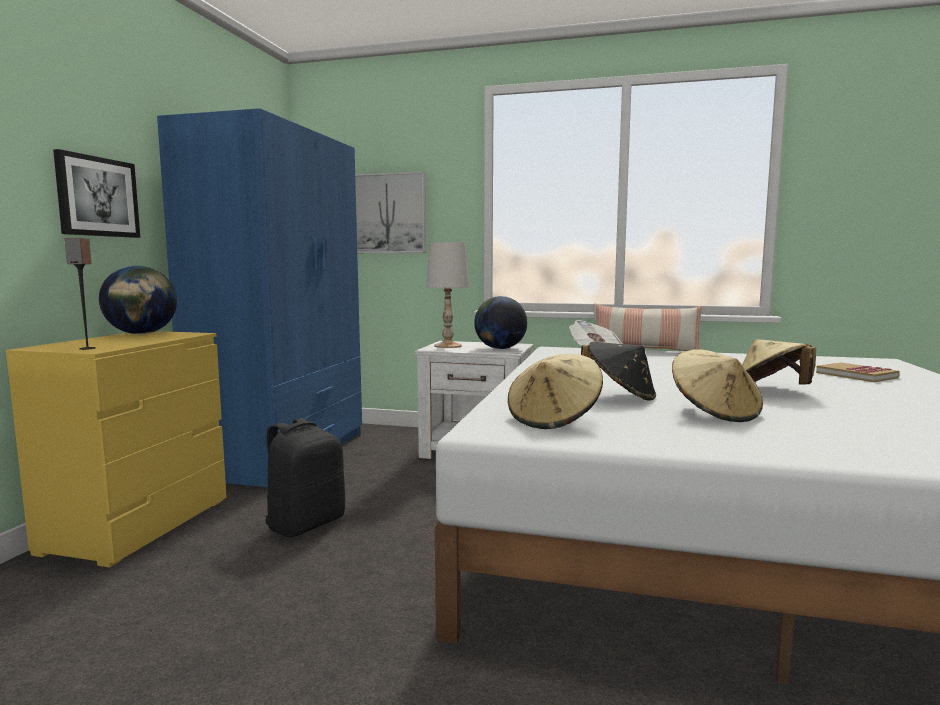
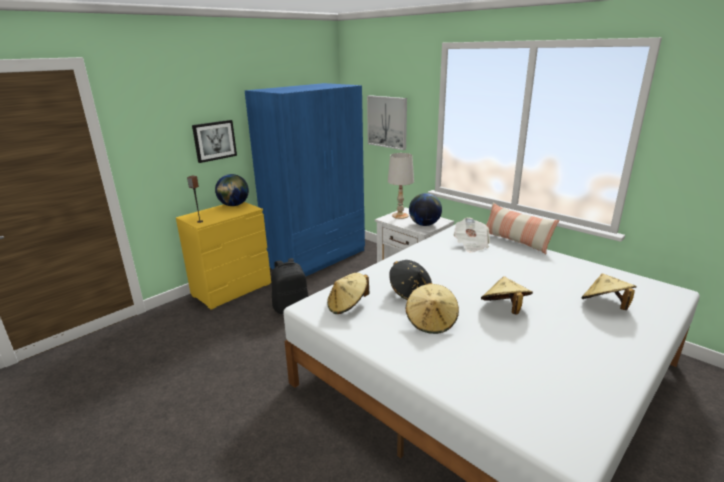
camera: 30 degrees right, 15 degrees up
(856, 375) = (605, 306): book -> beige hat

